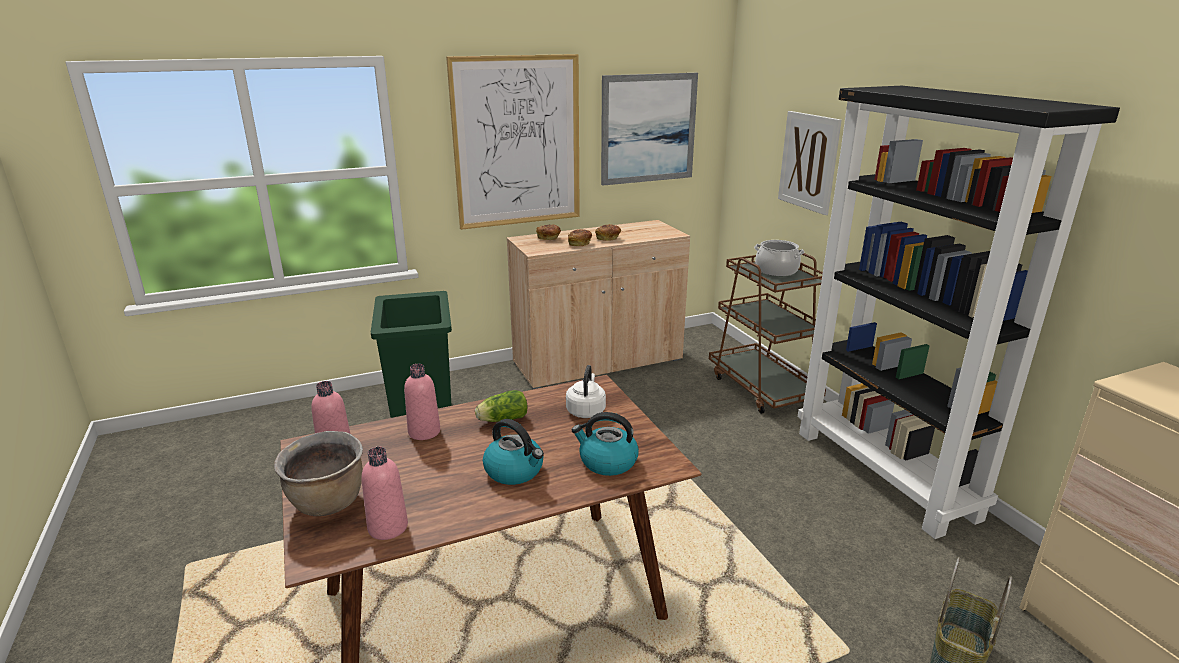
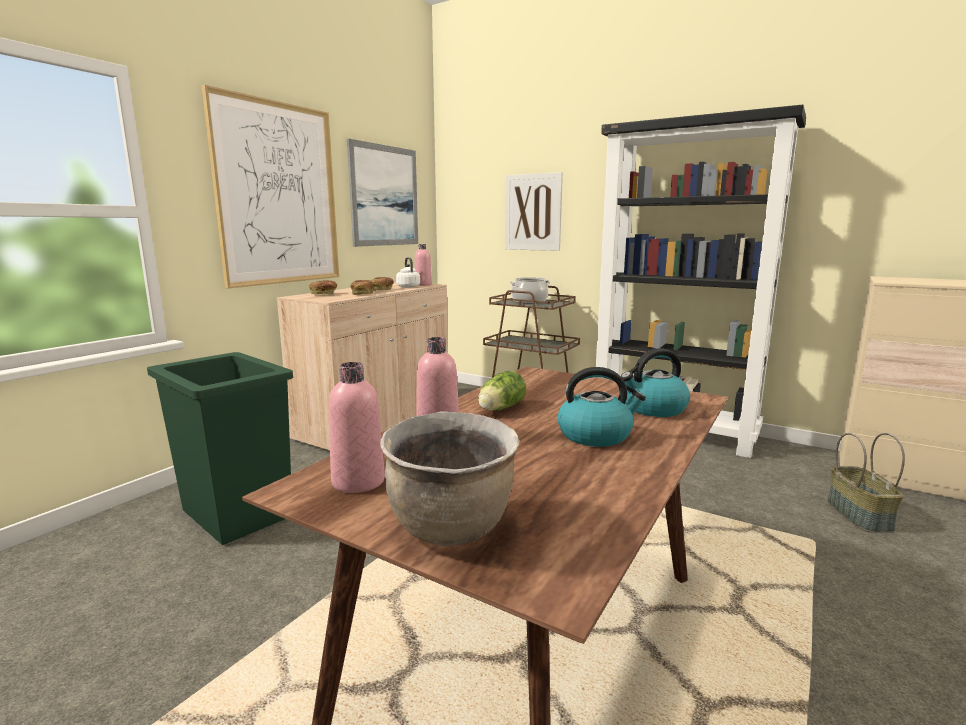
camera: 35 degrees left, 10 degrees down
(388, 527) = (577, 519): pink bottle -> pink bottle (423, 284)
(586, 410) = (560, 386): white kettle -> white kettle (408, 287)

